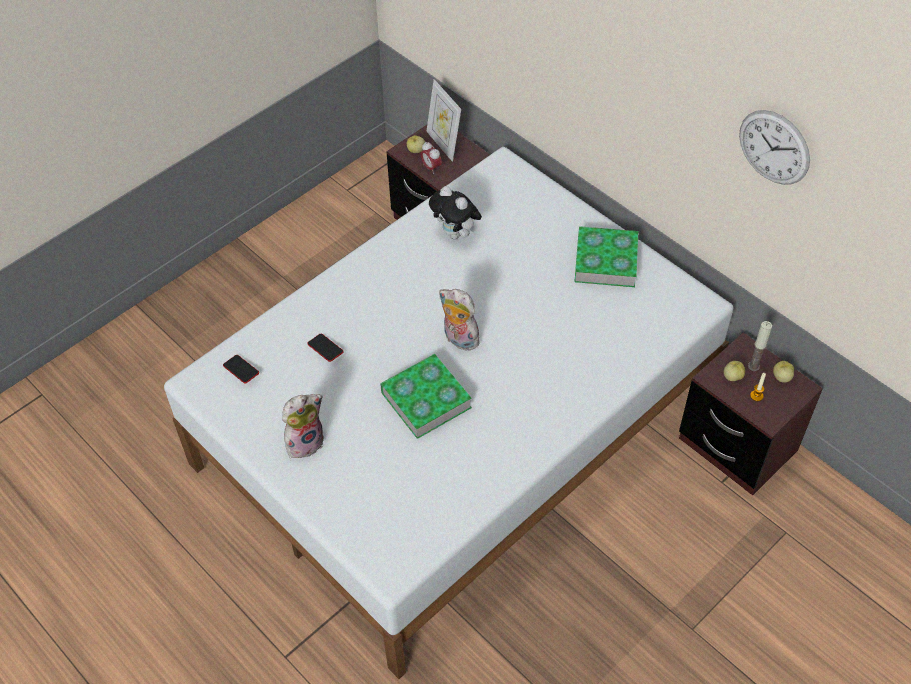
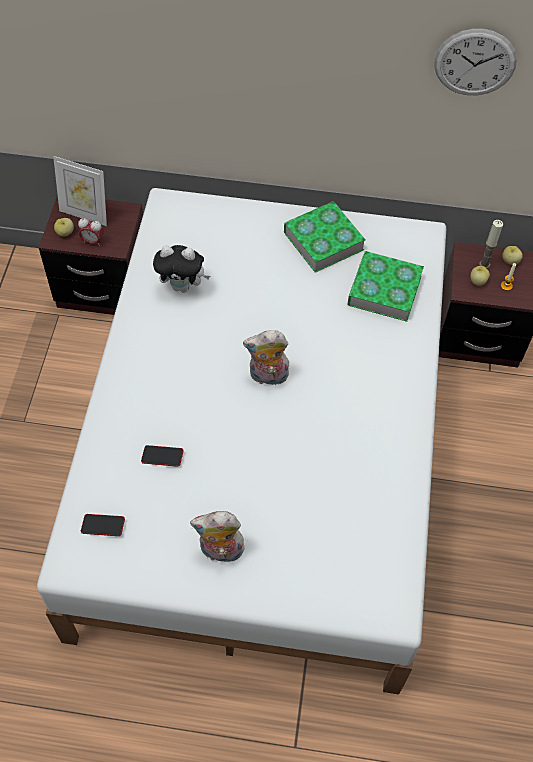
camera: 40 degrees left, 5 degrees up
(305, 441) = (220, 552): plush toy -> plush toy turned 105 degrees counterclockwise
(426, 400) = (288, 446): book -> book (384, 290)

